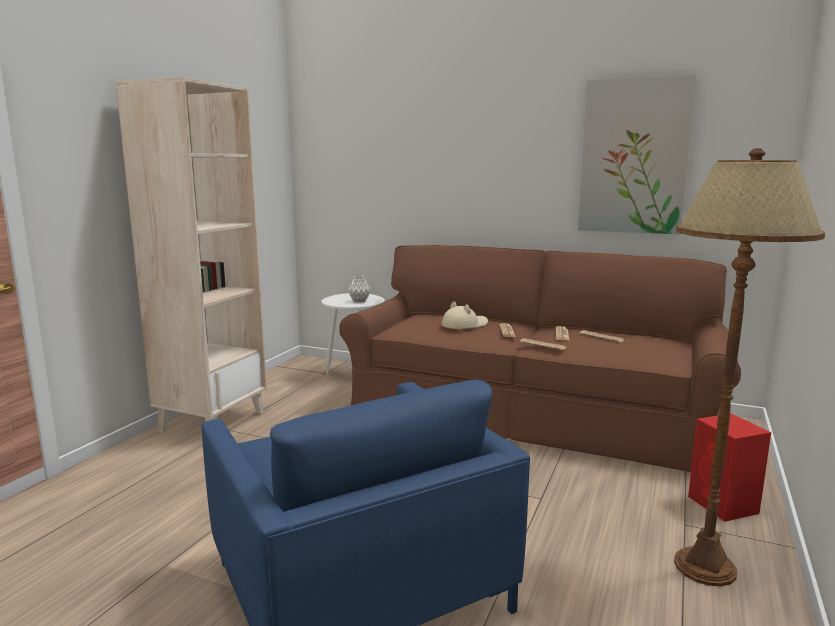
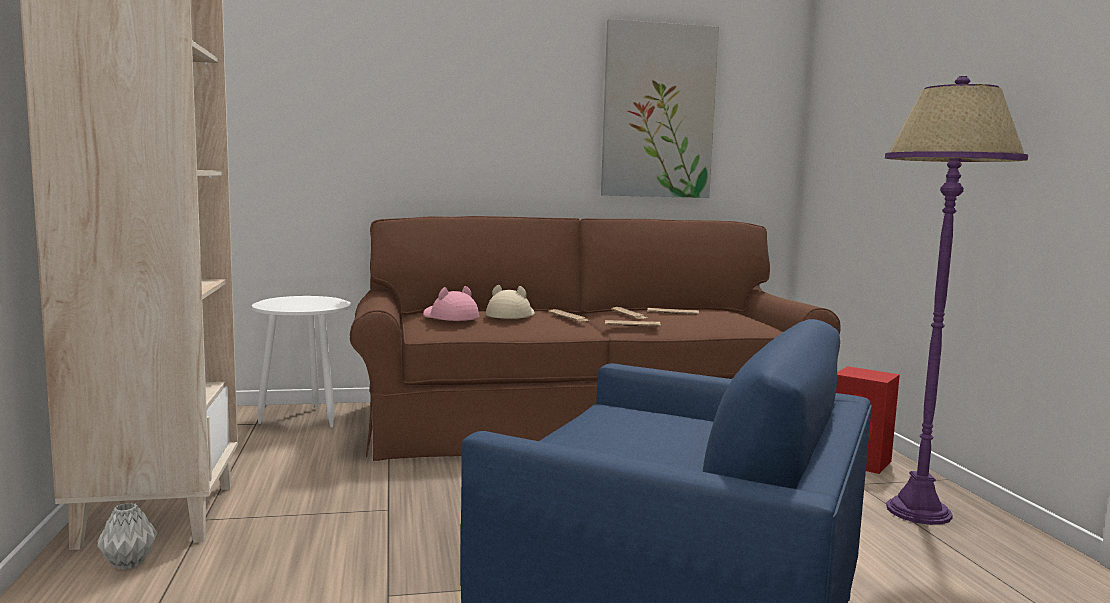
camera: 35 degrees left, 5 degrees down
(359, 301) = (320, 303): grey vase -> grey vase (127, 563)
(419, 322) = (450, 317): none -> pink hat
(704, 566) = (917, 511): brown floor lamp -> purple floor lamp

